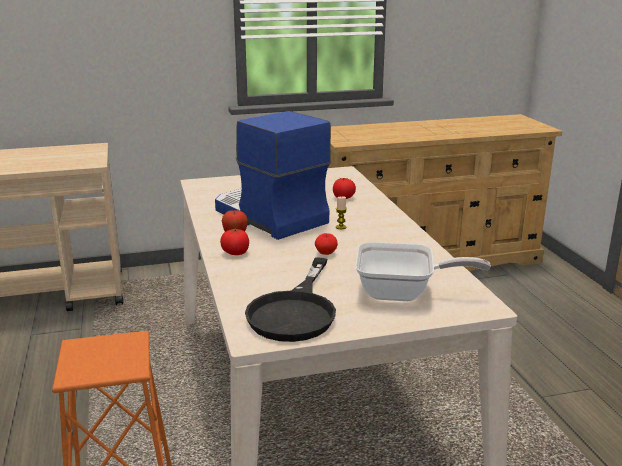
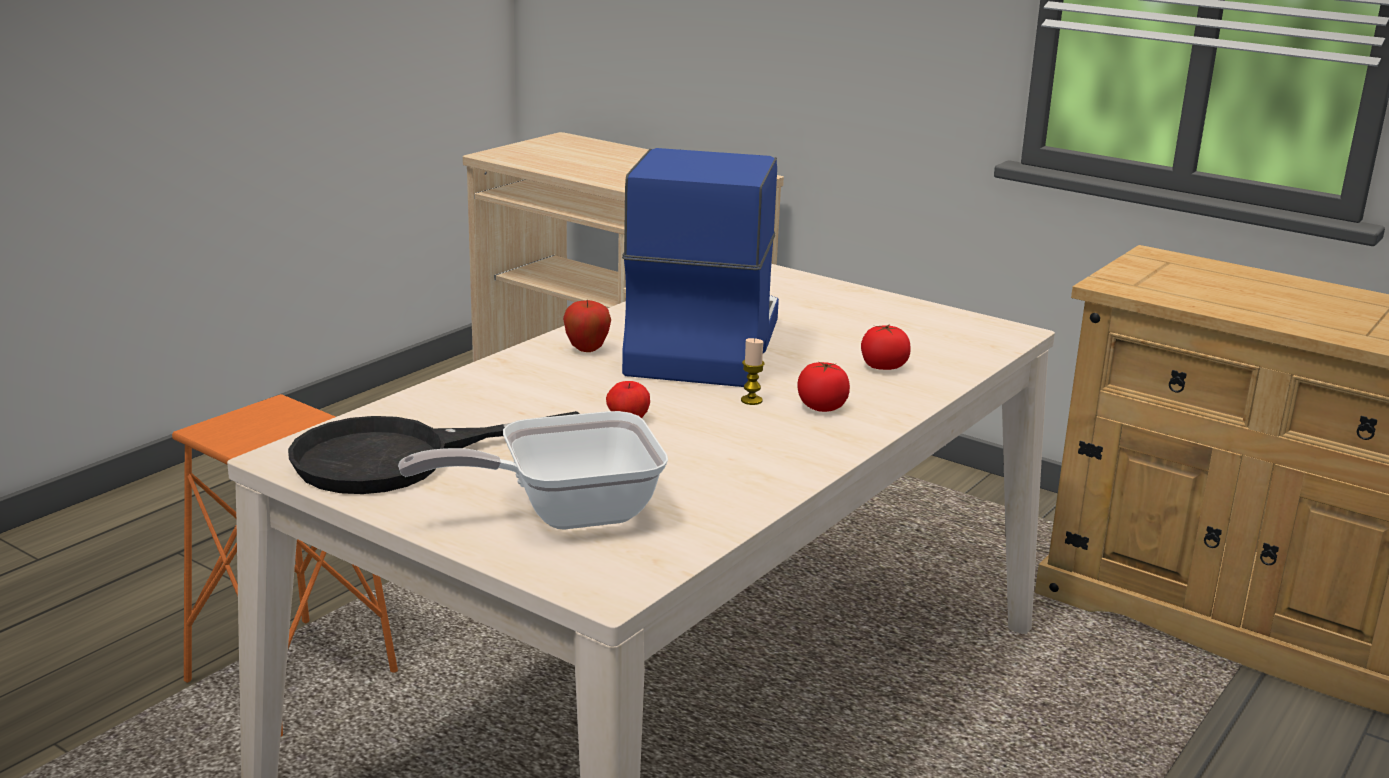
camera: 50 degrees right, 0 degrees up
(235, 253) = (534, 367): tomato -> tomato (821, 407)
(403, 293) = (563, 513): frying pan -> frying pan turned 105 degrees clockwise

